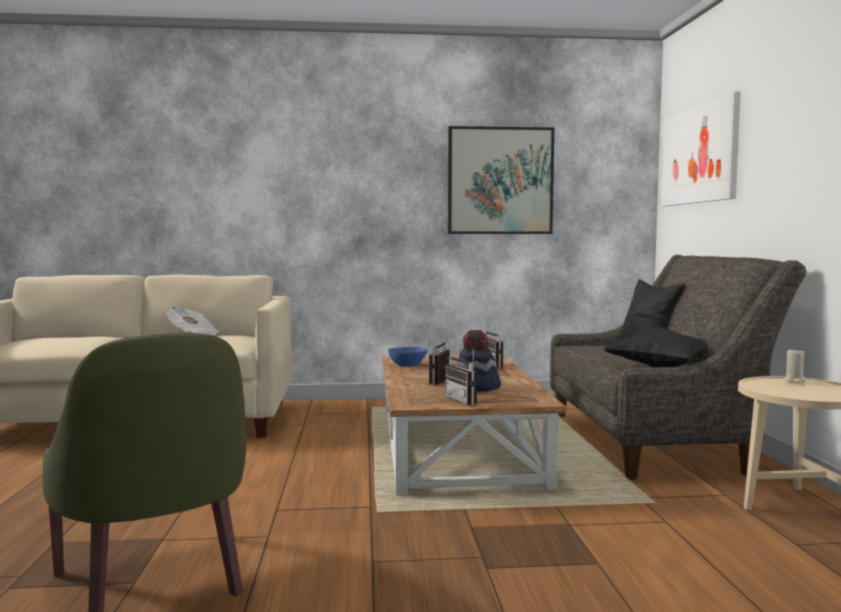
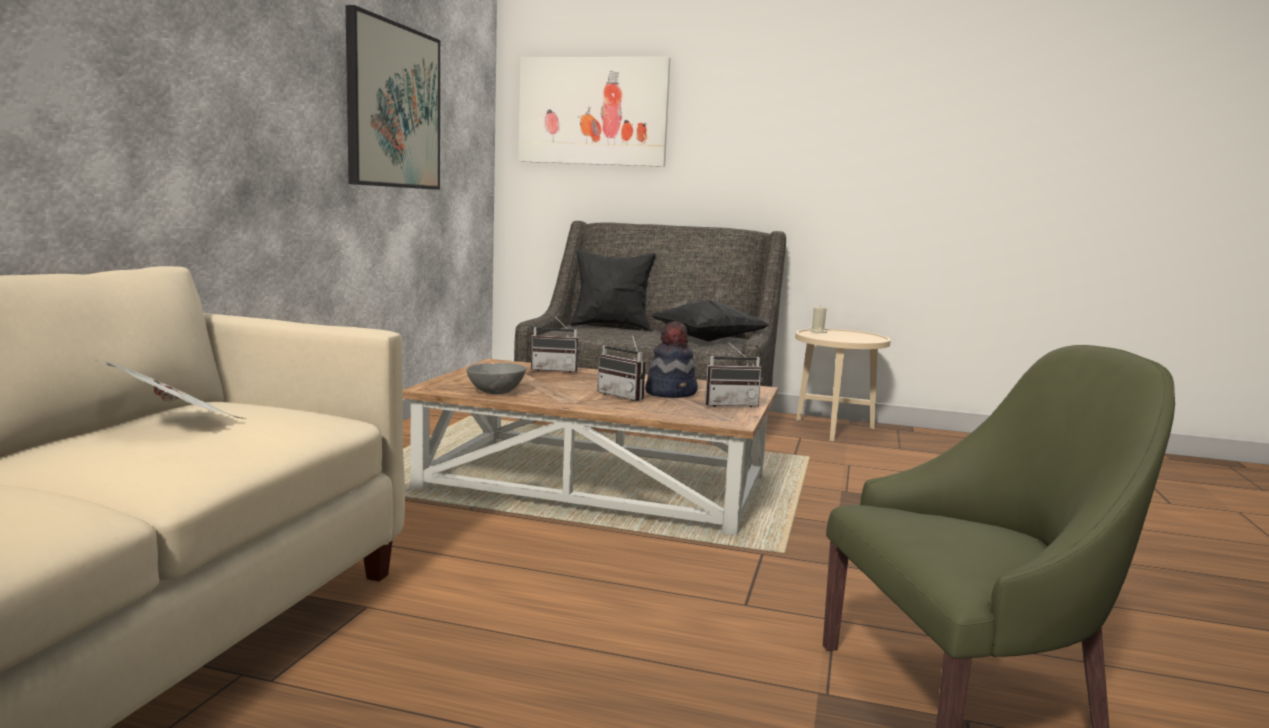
camera: 70 degrees left, 5 degrees up
(407, 365) = (496, 391): blue bowl -> grey bowl

